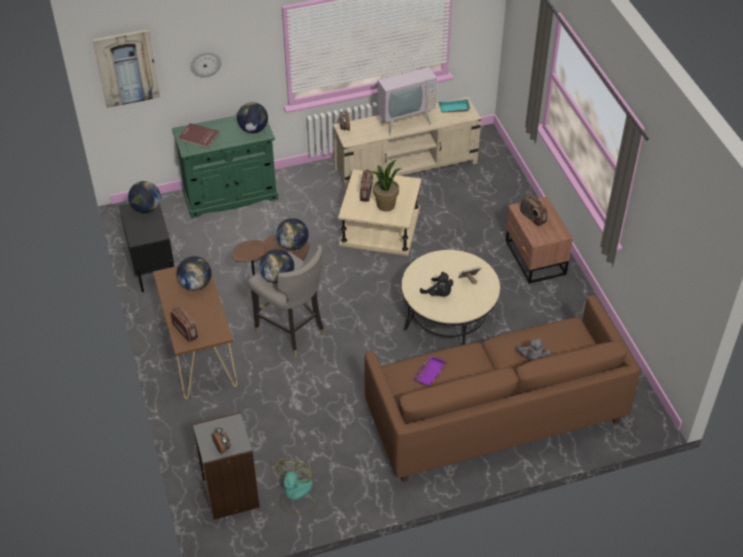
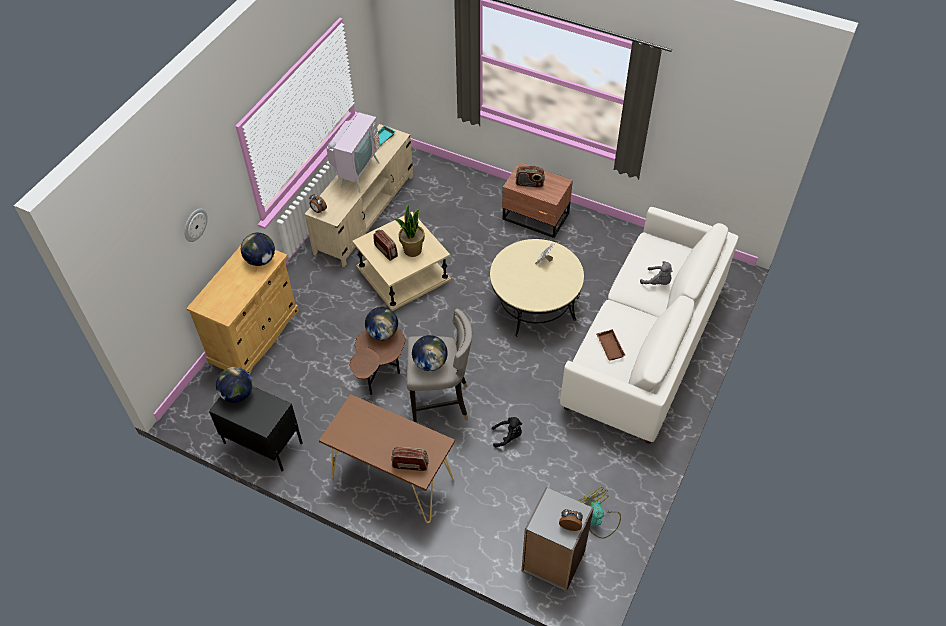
camera: 45 degrees left, 5 degrees up
(126, 68) = (135, 275): picture -> none
(195, 284) = (368, 421): globe -> none
(198, 137) = (221, 299): red book -> none
(230, 195) = (254, 336): green cabinet -> beige cabinet
(429, 372) = (609, 347): purple tray -> brown tray
(438, 293) = (537, 286): black plush toy -> black plush toy (508, 436)
(495, 414) = (645, 346): brown sofa -> white sofa

